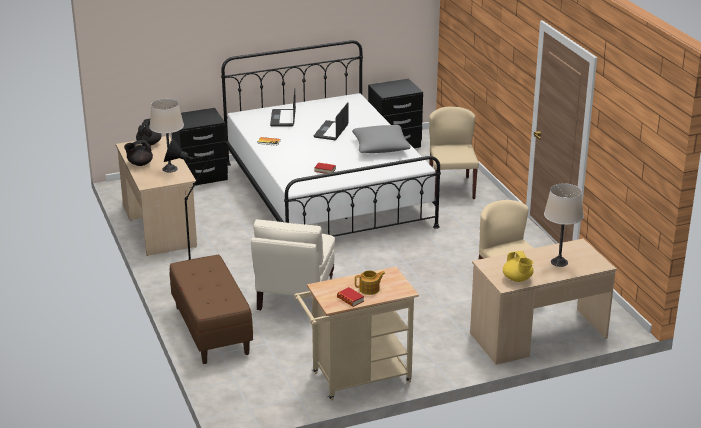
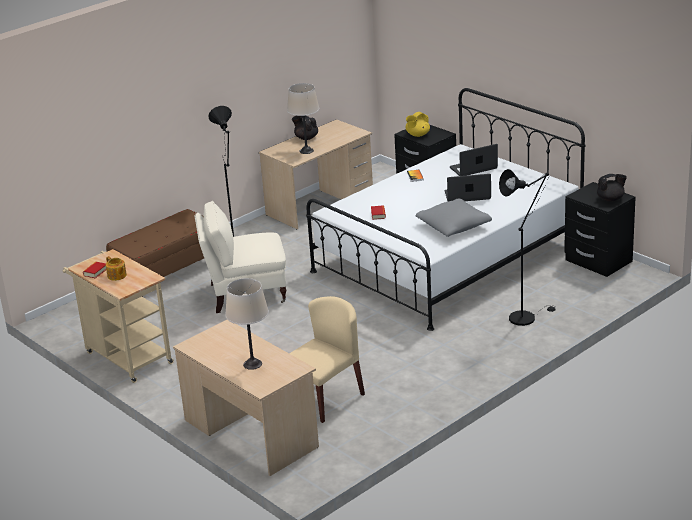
camera: 70 degrees right, 0 degrees up
(149, 143) = (348, 130): black teapot -> black teapot (611, 199)
(451, 188) = (525, 316): beige chair -> black floor lamp
(517, 279) = (204, 349): yellow teapot -> yellow teapot (417, 135)

